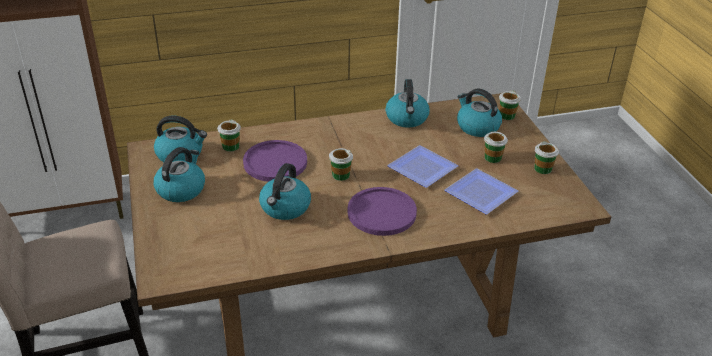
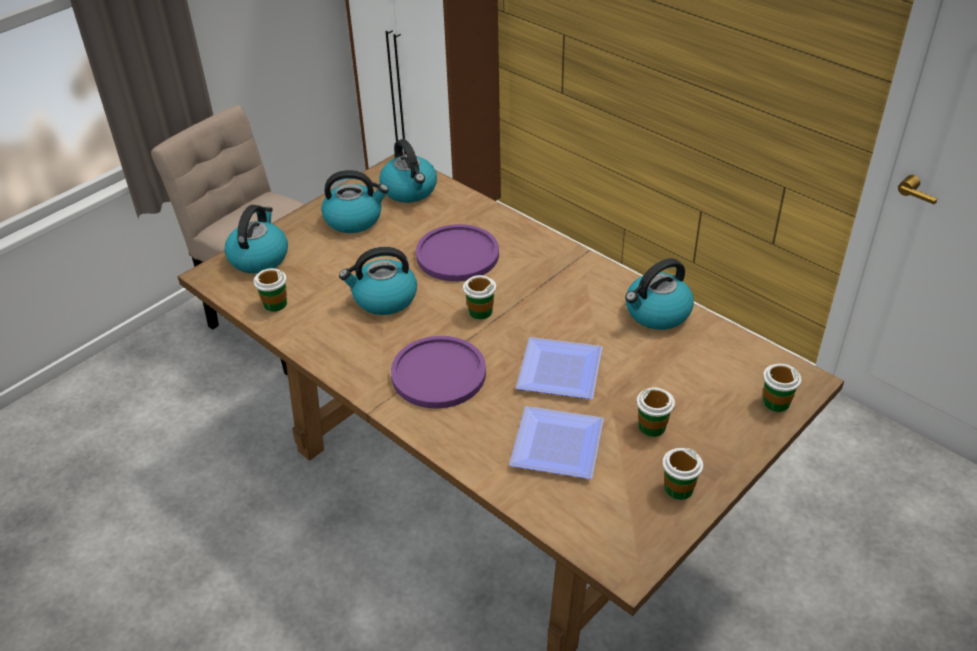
camera: 60 degrees right, 5 degrees up
(230, 146) = (455, 213): cup -> cup (275, 304)
(477, 127) = (711, 383): kettle -> kettle (259, 257)

